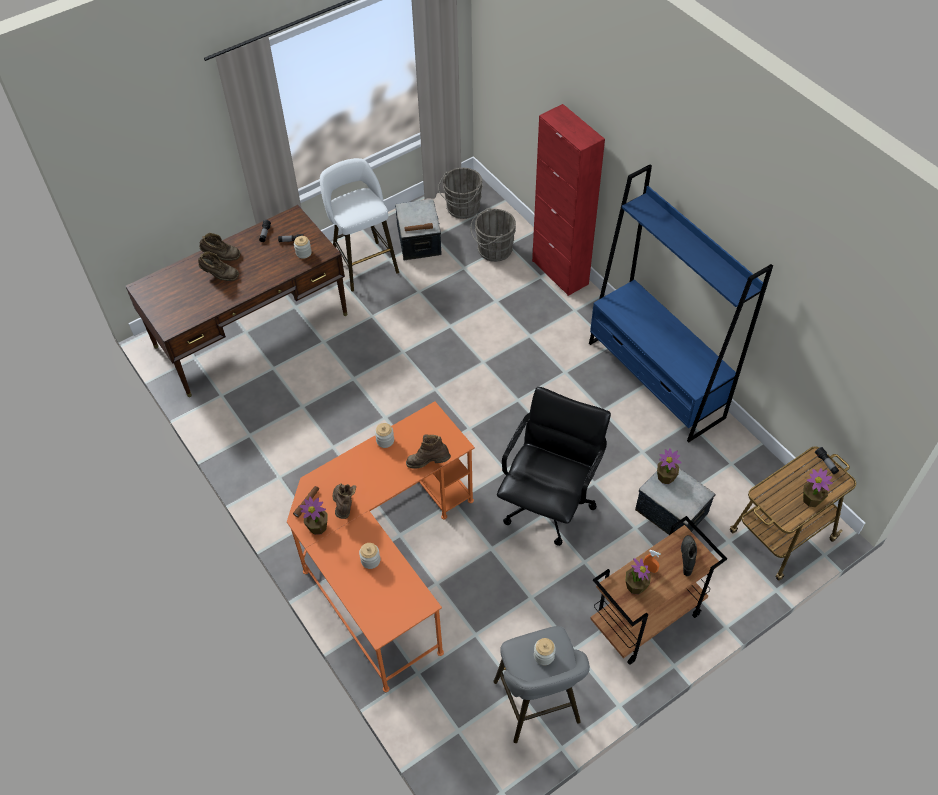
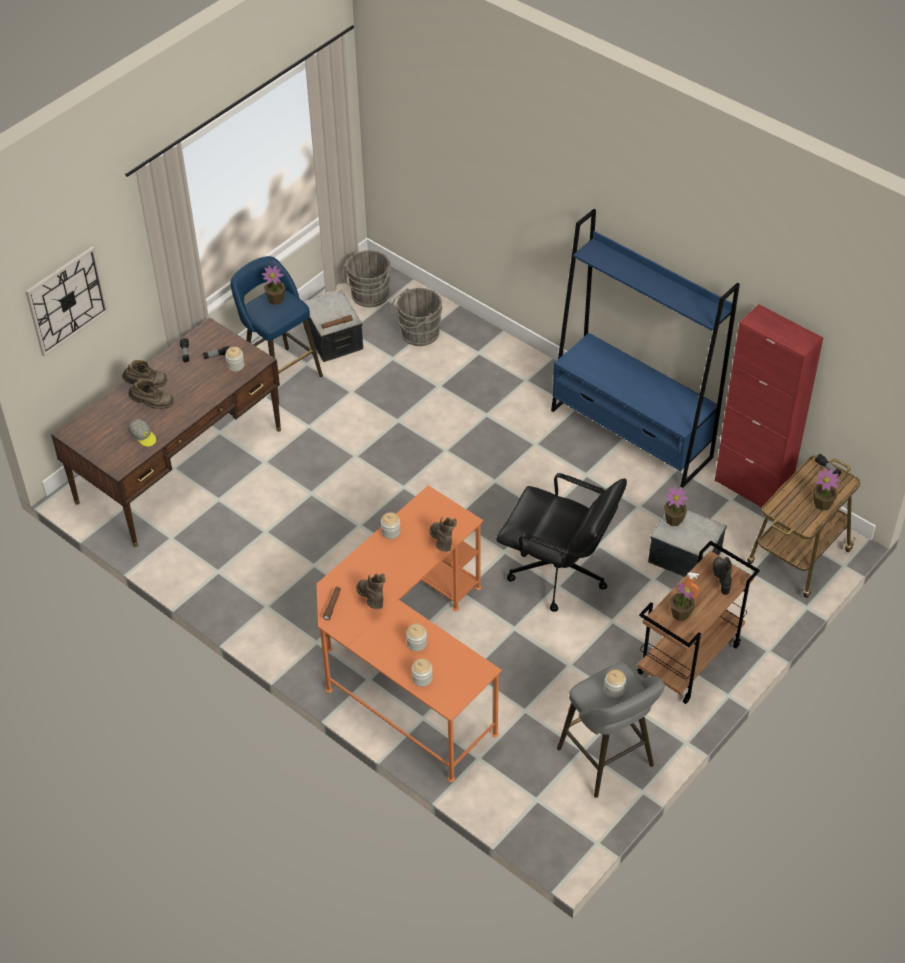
camera: 15 degrees left, 5 degrees down
(146, 169) = (66, 300): none -> wall clock
(200, 304) = (143, 437): none -> cap
(318, 527) = (352, 624): potted plant -> potted plant (276, 299)
(363, 263) = (279, 373): white stool -> blue stool
(363, 598) = (422, 678): none -> jar
(428, 463) = (442, 544): brown boot -> brown boot turned 90 degrees clockwise
(548, 503) = (559, 573): black office chair -> black office chair turned 105 degrees clockwise
(560, 272) = (498, 344): red cabinet -> red cabinet (752, 488)

